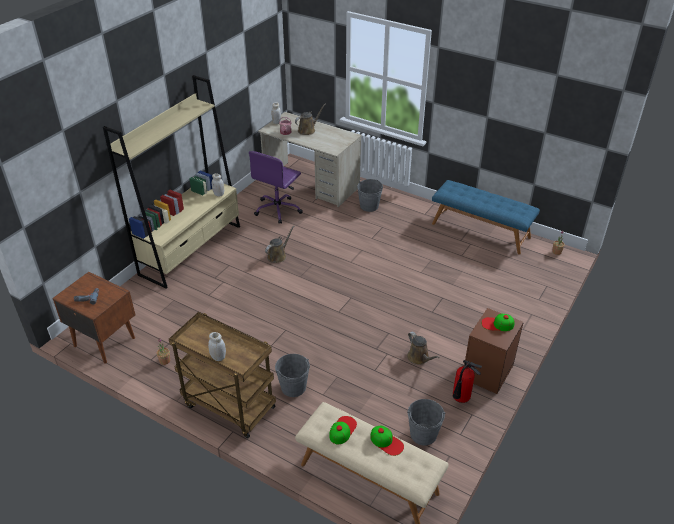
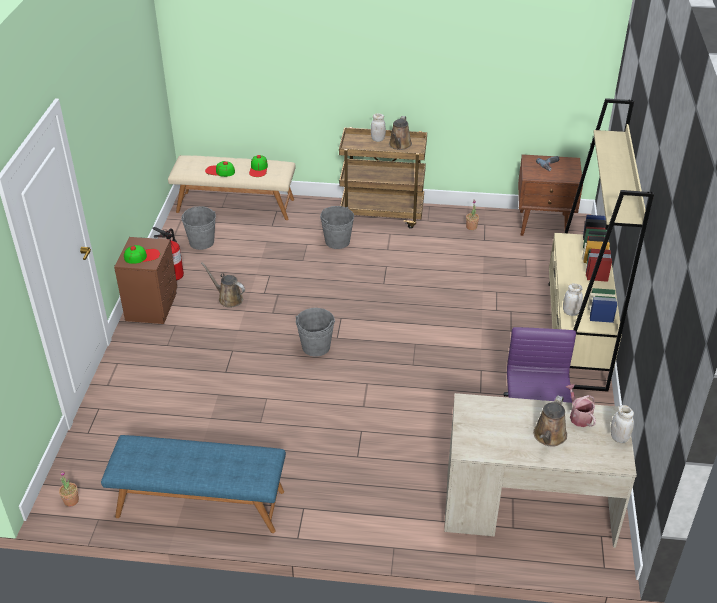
camera: 155 degrees right, 0 degrees up
(278, 256) = (464, 361): brown watering can -> brown watering can (399, 145)
(369, 206) = (401, 492): grey bucket -> grey bucket (316, 347)

